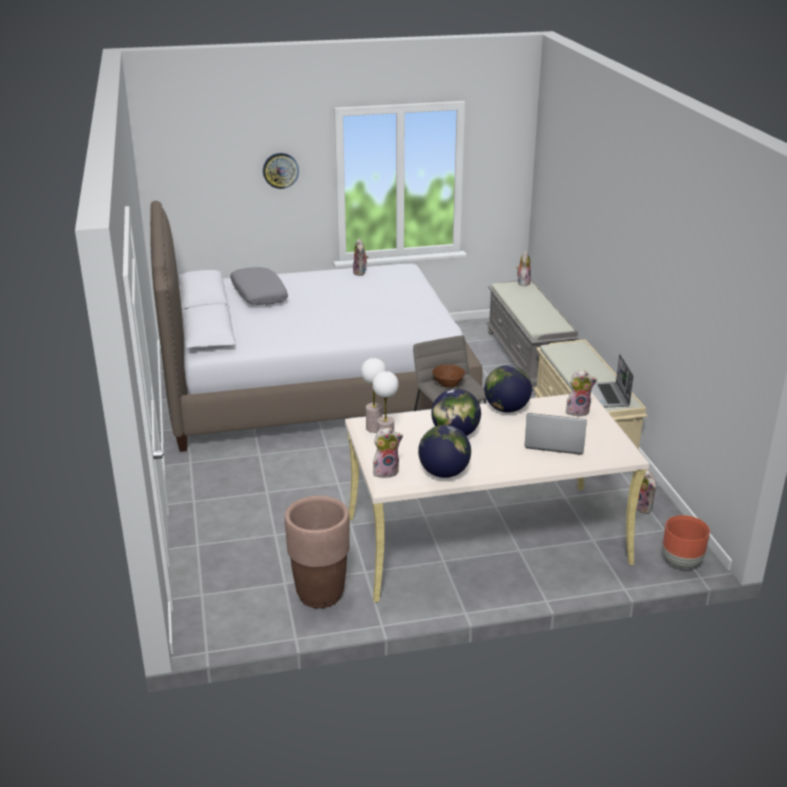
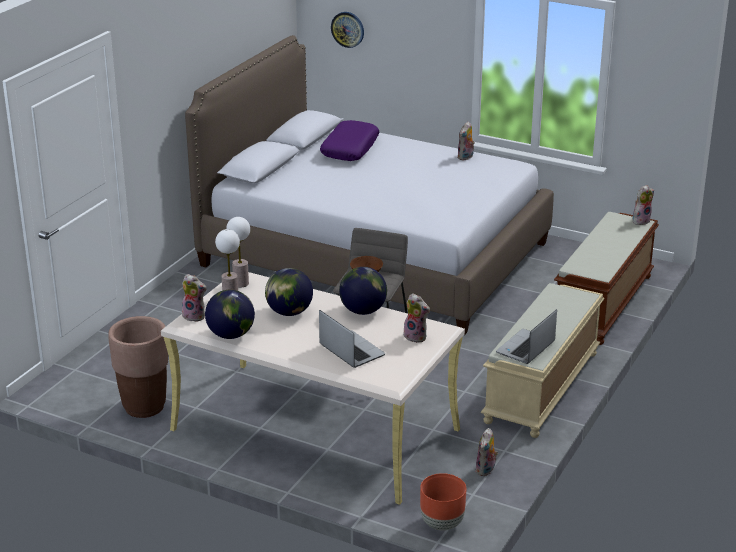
camera: 40 degrees right, 0 degrees up
(258, 294) = (349, 149): grey pillow -> purple pillow
(280, 170) = (421, 33): wall clock -> wall clock (348, 29)
(529, 358) = (604, 304): grey bench -> brown bench

